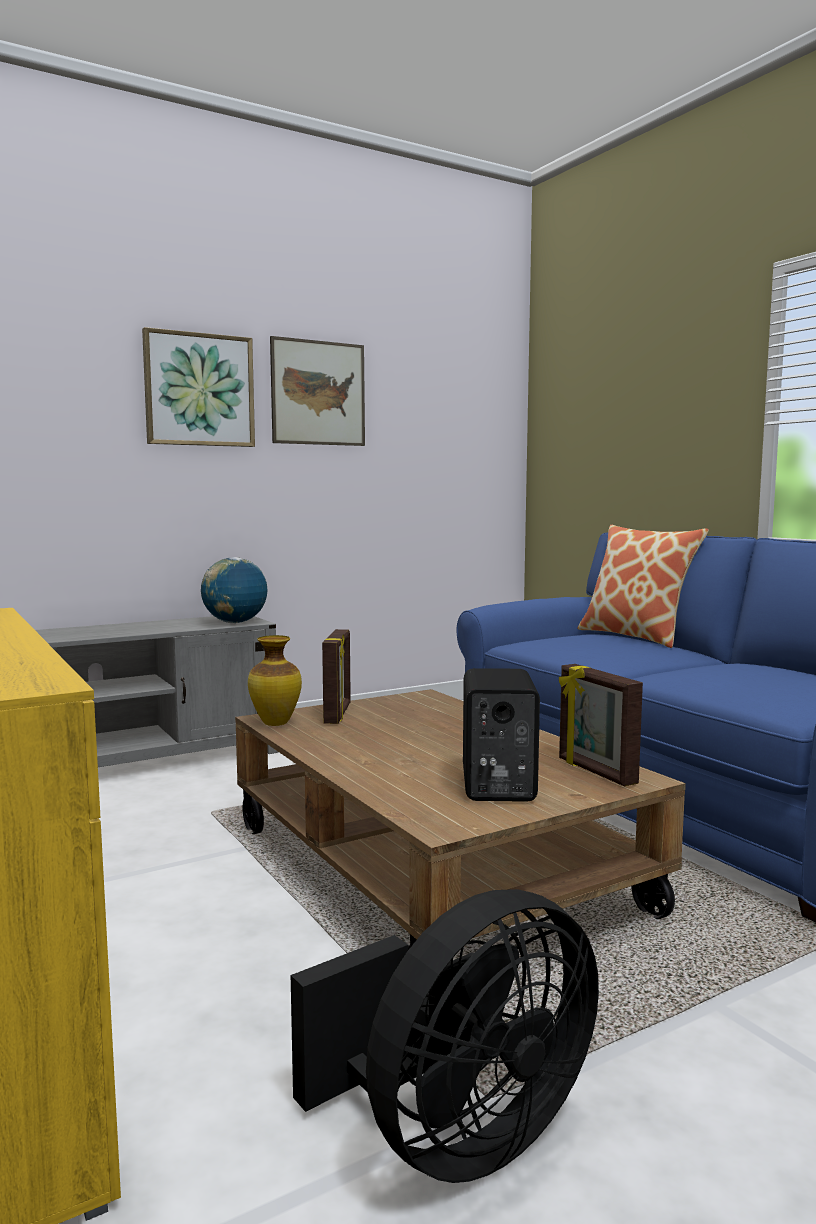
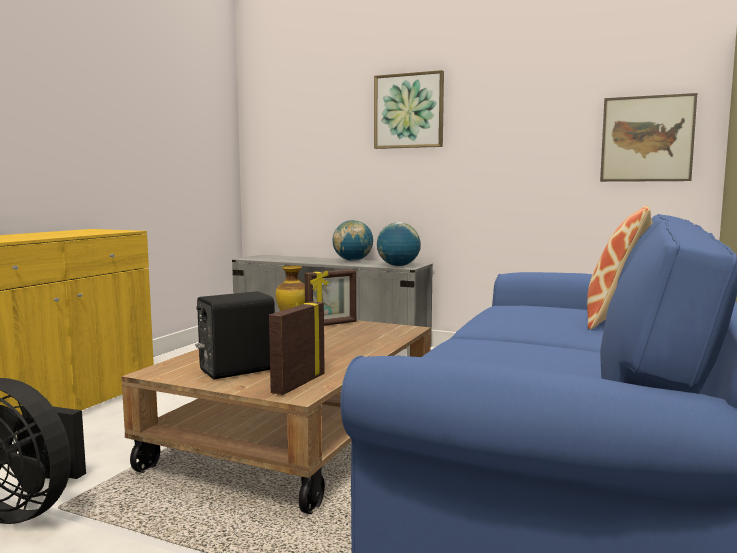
camera: 55 degrees right, 0 degrees up
(135, 625) = (352, 261): none -> globe
(318, 393) = (495, 102): picture -> picture (647, 139)

